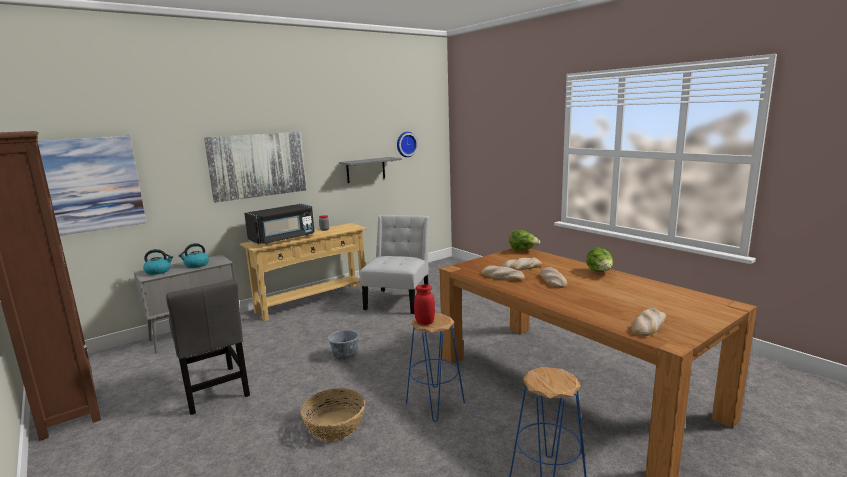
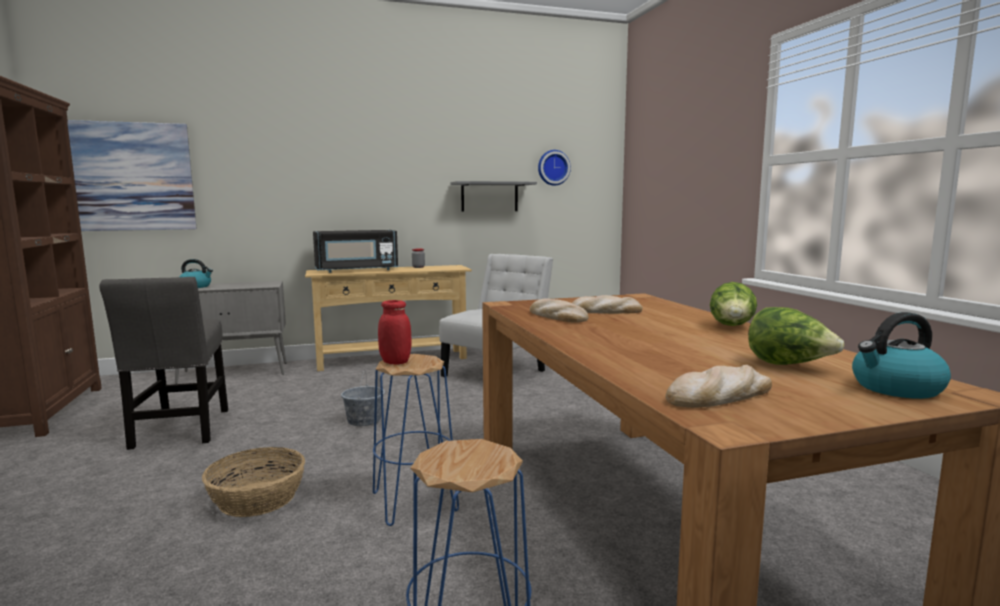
camera: 20 degrees right, 5 degrees down
(196, 265) = (240, 285): kettle -> kettle (896, 388)
(258, 165) = (339, 175): picture -> none
(523, 250) = (640, 297): lettuce -> lettuce (788, 365)
(552, 280) = (630, 327): bread -> none

